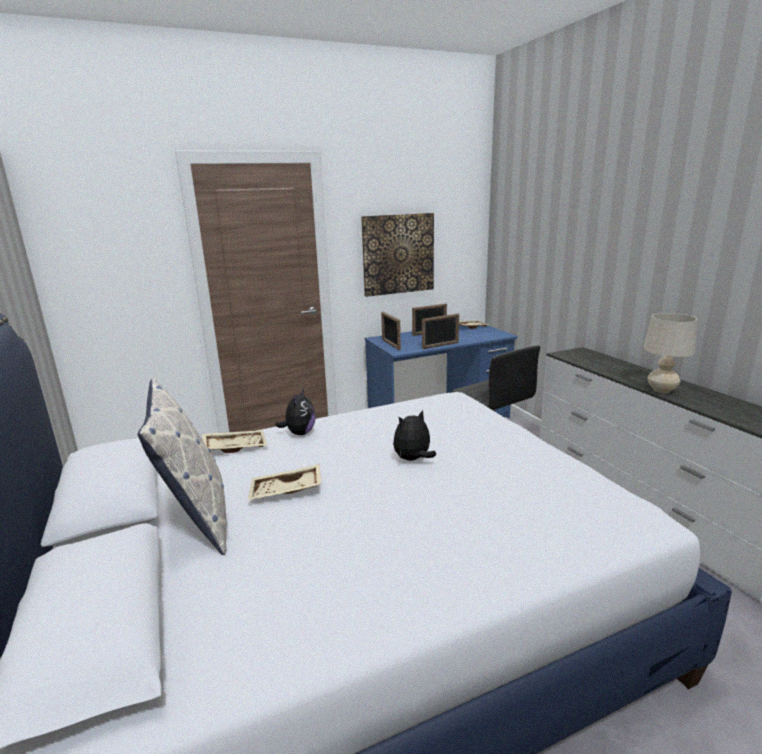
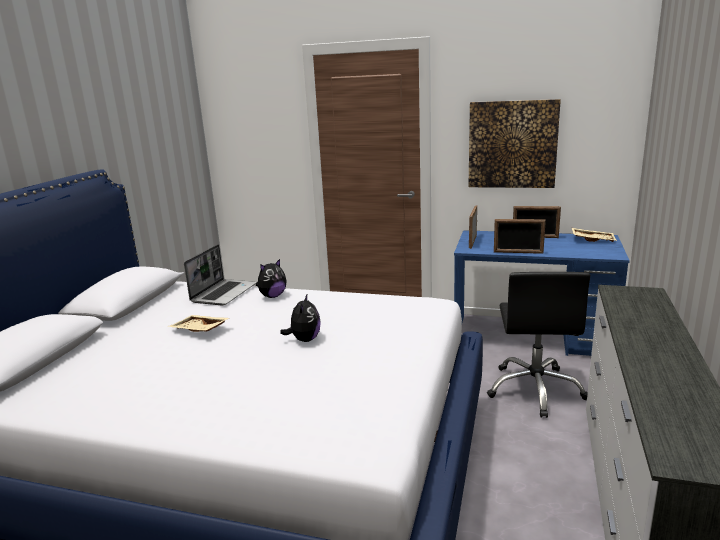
camera: 40 degrees right, 0 degrees up
(197, 518) = (139, 327): pillow -> none
(235, 447) = (224, 293): beige tray -> laptop
(413, 459) = (304, 339): plush toy -> plush toy turned 90 degrees clockwise
(661, 390) = (639, 359): beige table lamp -> none

